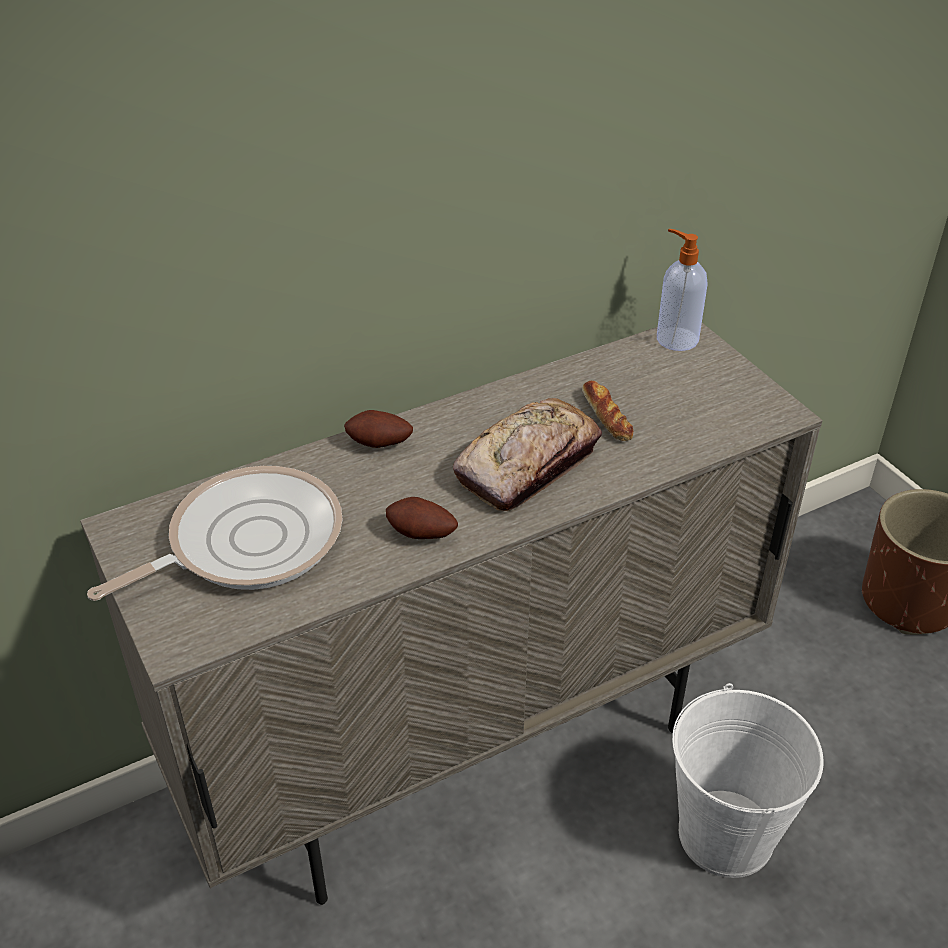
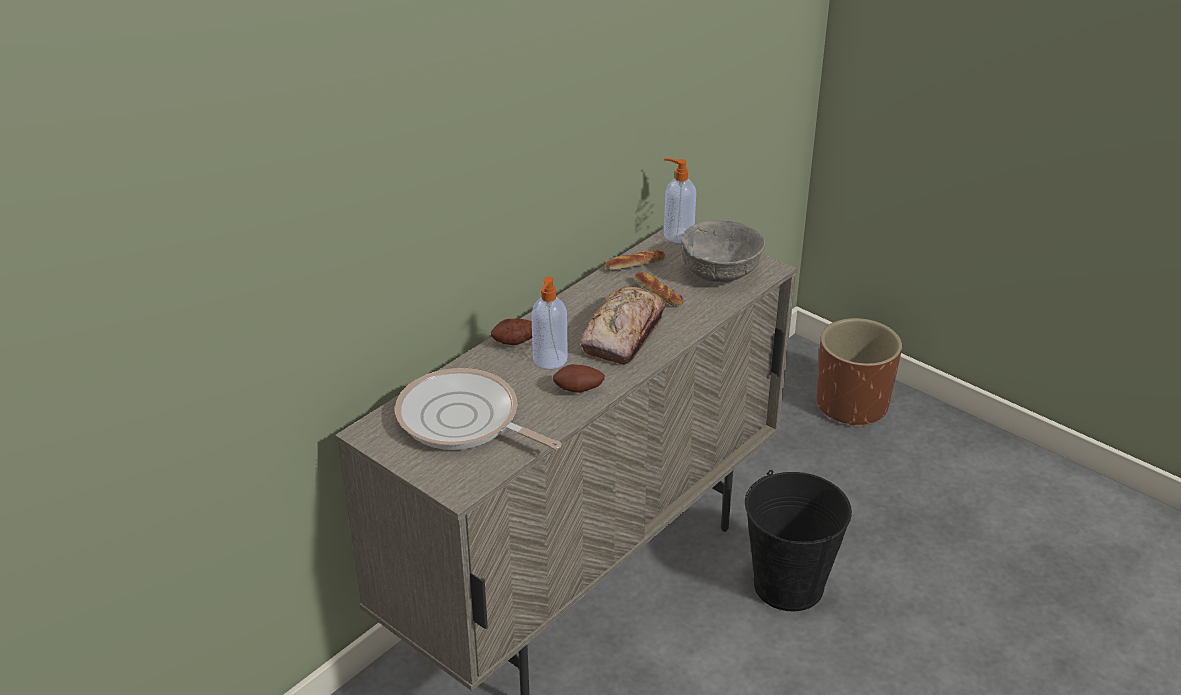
camera: 20 degrees left, 5 degrees down
(246, 542) = (463, 421): frying pan -> frying pan turned 90 degrees counterclockwise
(408, 480) = (549, 360): none -> soap dispenser
(597, 368) = (635, 264): none -> bread
(706, 406) = (719, 274): none -> grey bowl
(726, 834) = (789, 585): white bucket -> black bucket

